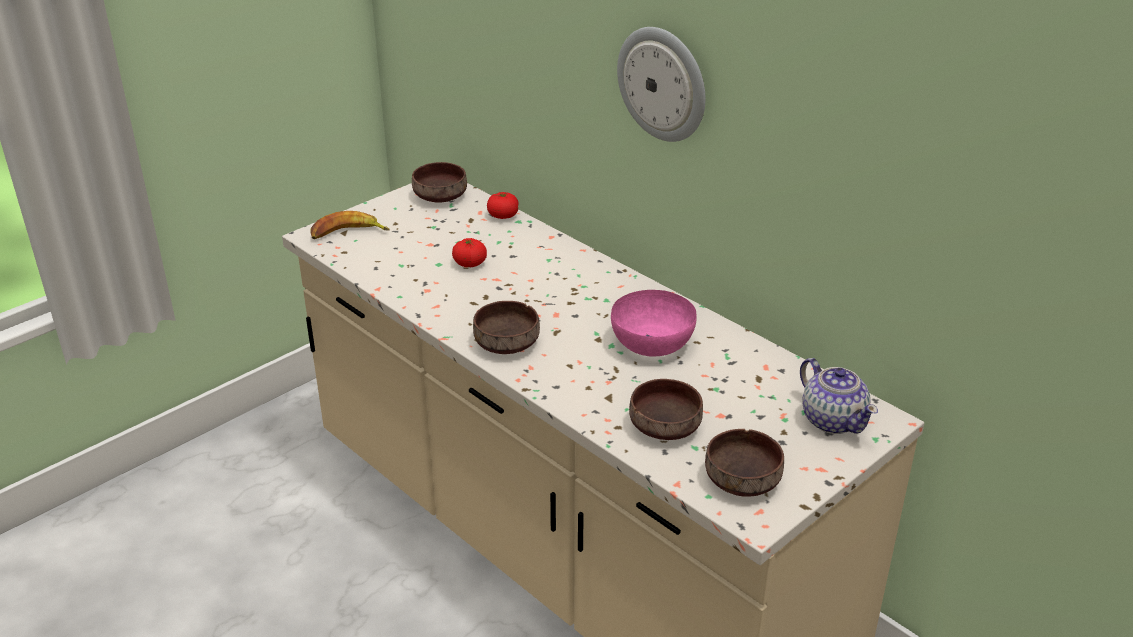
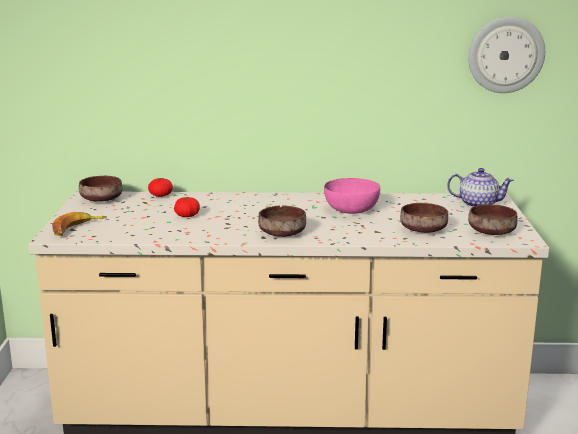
camera: 45 degrees left, 15 degrees down
(663, 83) = (291, 54): wall clock -> wall clock (506, 55)

